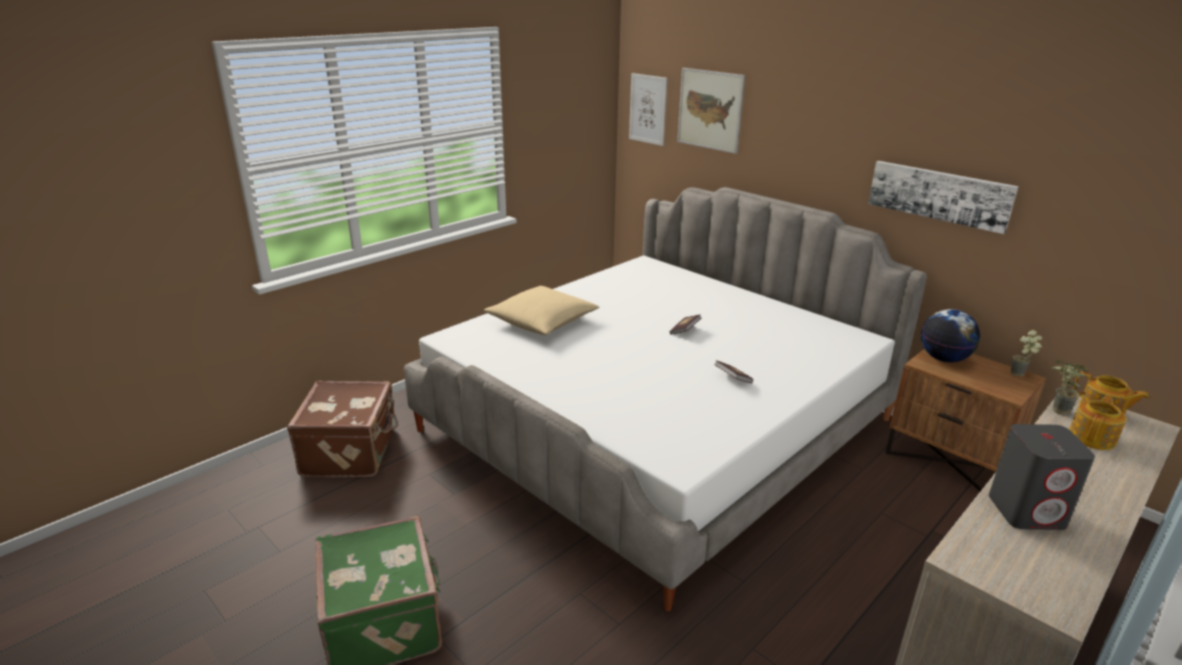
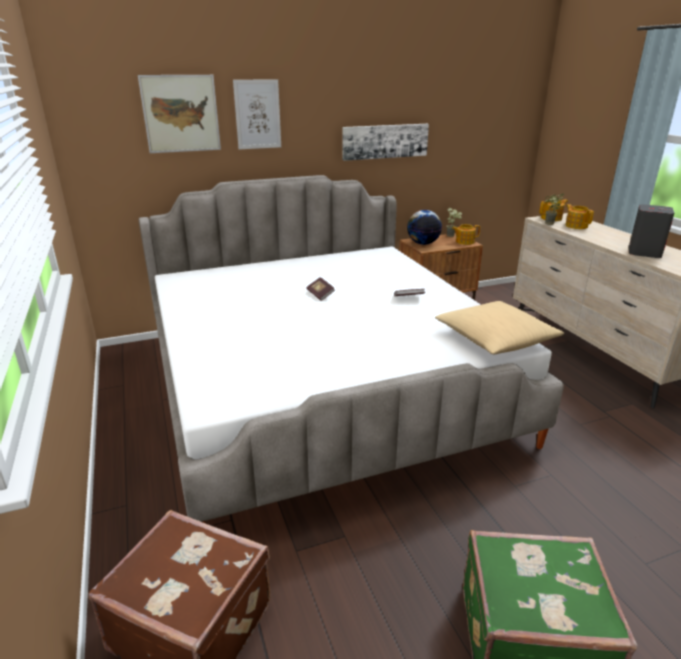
camera: 65 degrees left, 0 degrees up
(542, 321) = (234, 346): beige pillow -> beige pillow (495, 339)
(648, 109) = (99, 126): picture -> picture (257, 114)
(1009, 388) = (464, 242): none -> teapot

